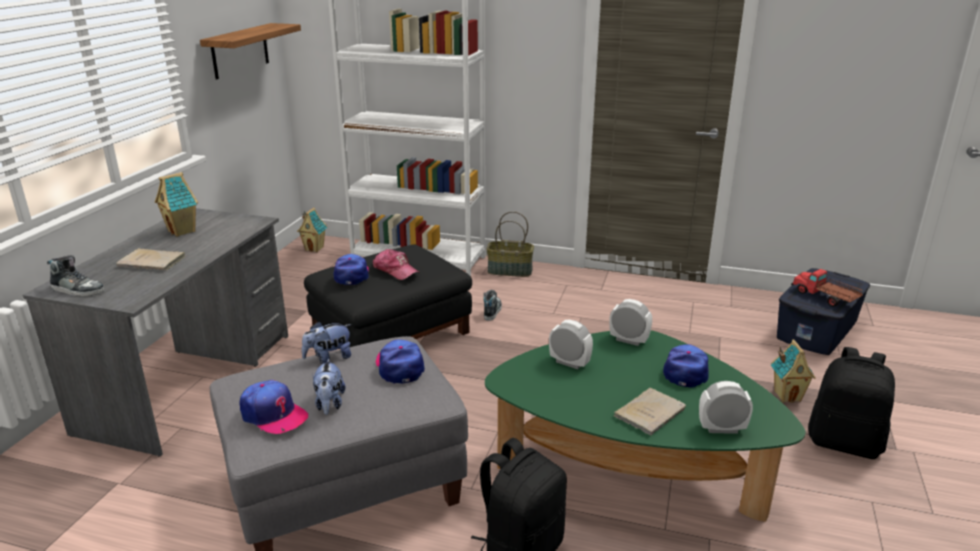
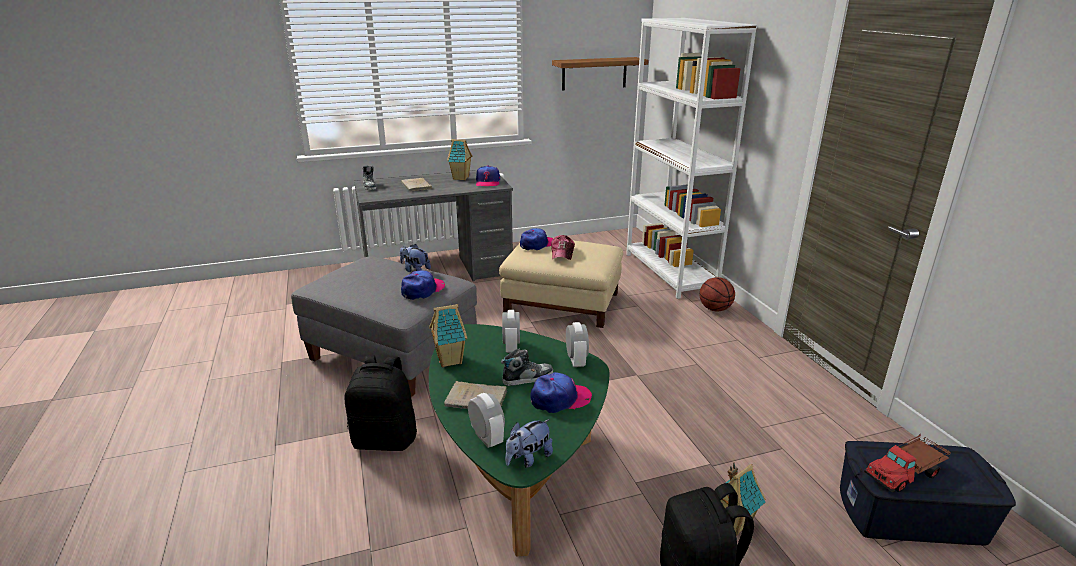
camera: 55 degrees right, 0 degrees up
(273, 414) = (339, 277): cap -> cap (487, 182)
(315, 248) = (622, 238): toy house -> toy house (451, 360)
(329, 404) = (363, 286): plush toy -> plush toy (528, 458)
(391, 334) = (561, 303): black ottoman -> beige ottoman
(492, 311) = (645, 325): shoe -> shoe (527, 377)
(509, 271) = (714, 309): basket -> basketball
(825, 297) = (905, 473): toy truck -> toy truck turned 135 degrees counterclockwise

